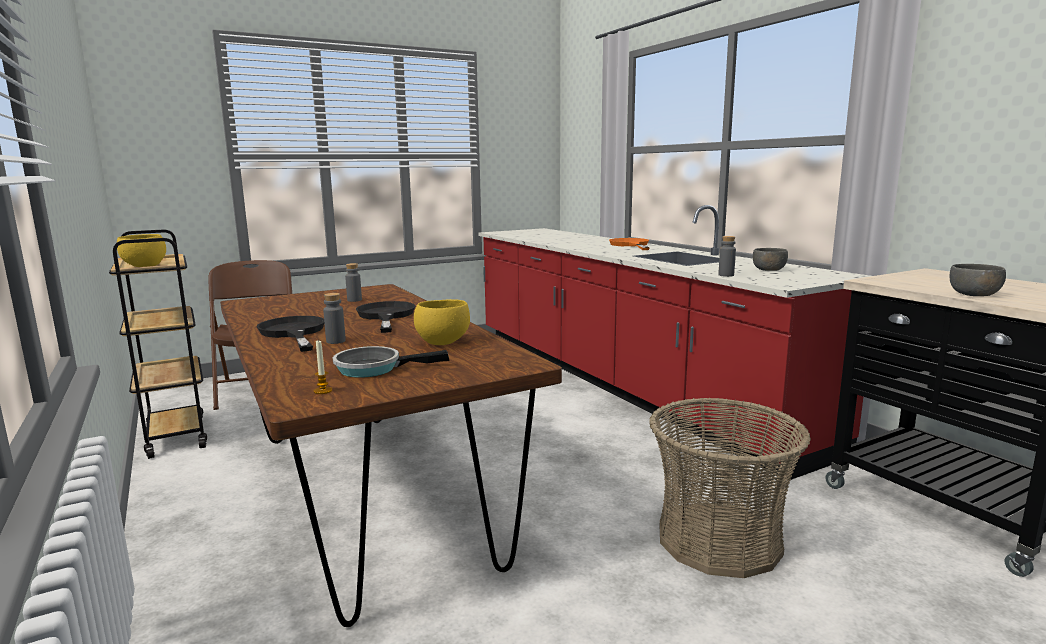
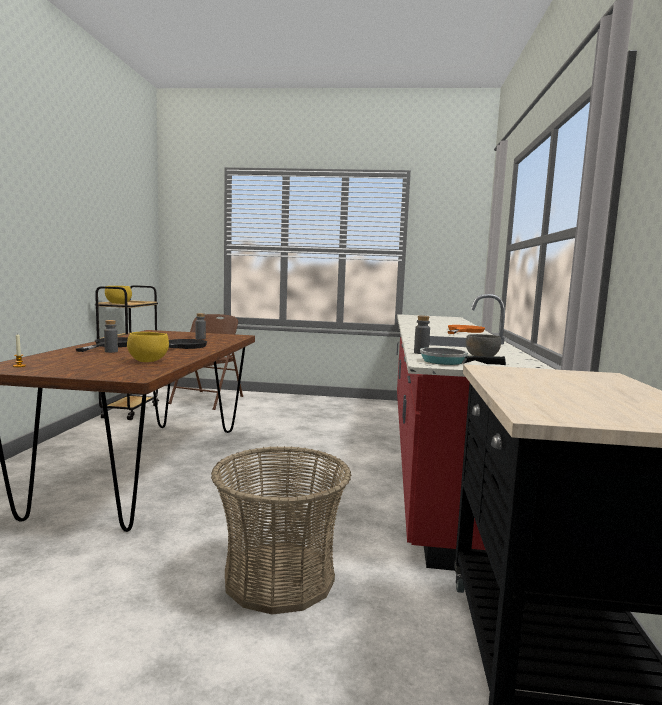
camera: 35 degrees right, 5 degrees down
(374, 368) = (73, 363): frying pan -> frying pan (448, 362)
(974, 294) = (517, 390): grey bowl -> none

